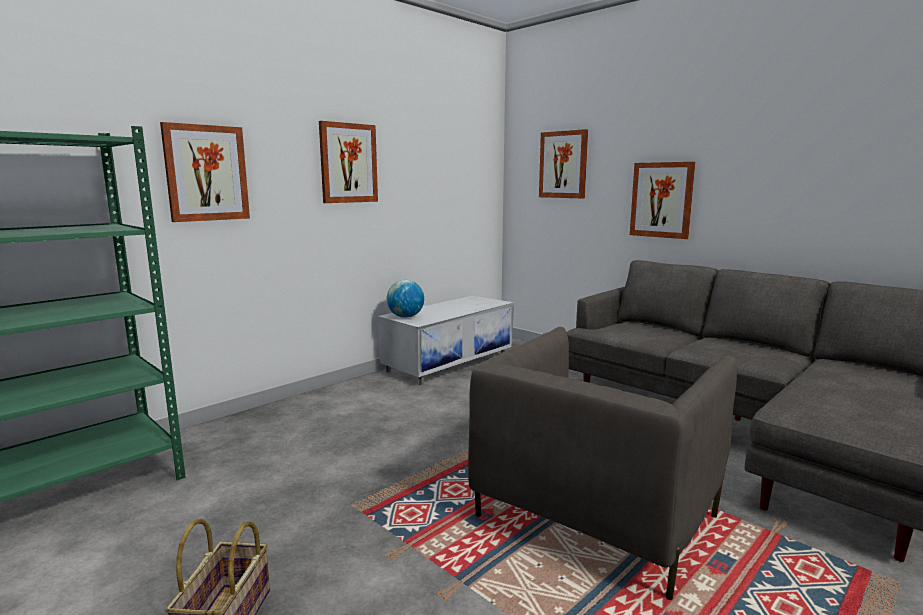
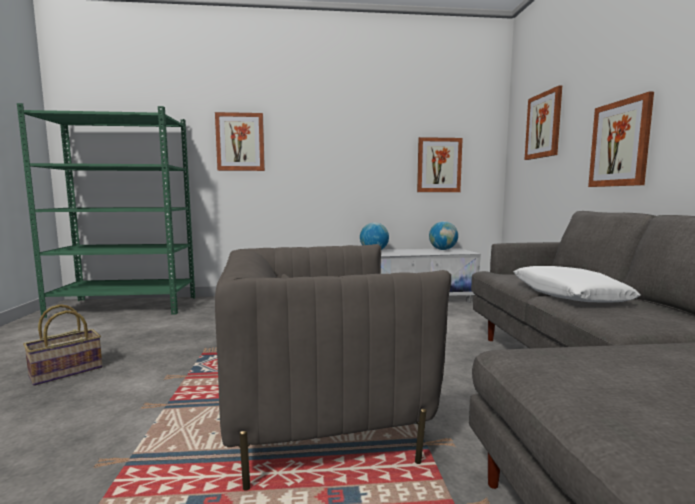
camera: 40 degrees right, 5 degrees down
(348, 163) = (342, 135): picture -> picture (439, 165)
(466, 301) = (443, 249): none -> globe
(688, 345) = (568, 295): none -> white pillow

